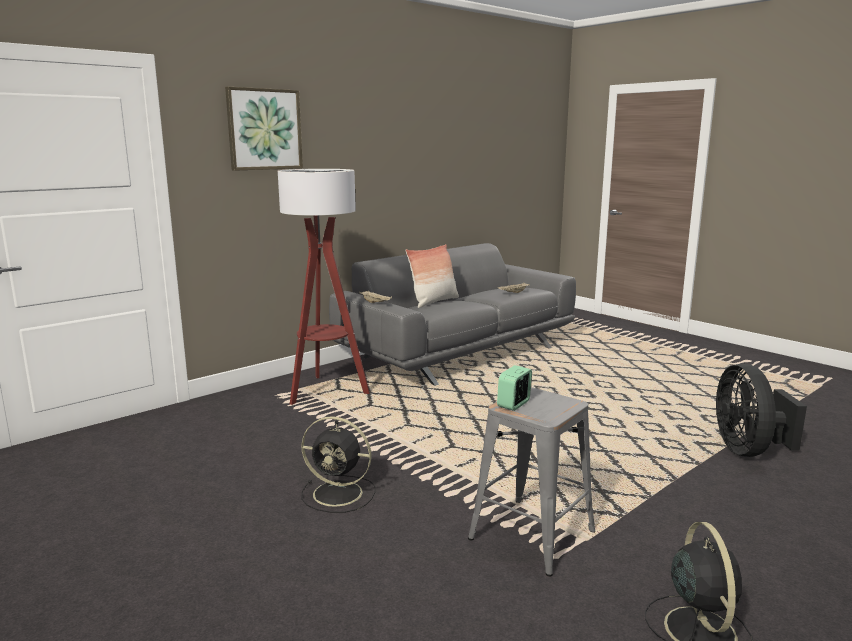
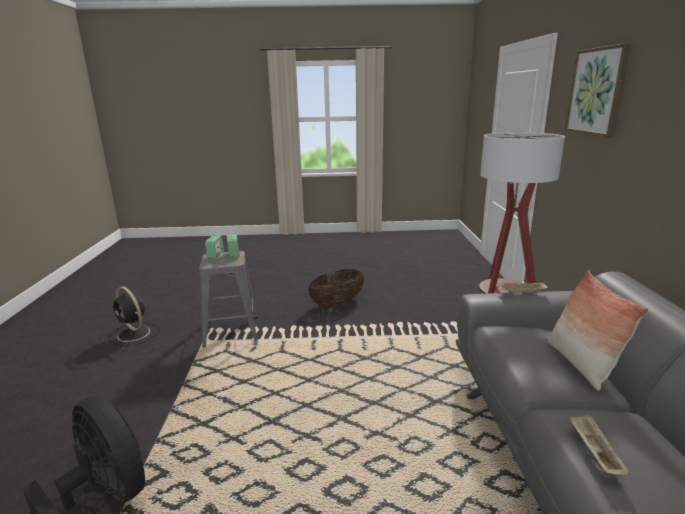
camera: 130 degrees right, 5 degrees up
(340, 494) = (337, 303): black fan -> basket
(542, 412) = (216, 257): none -> alarm clock

